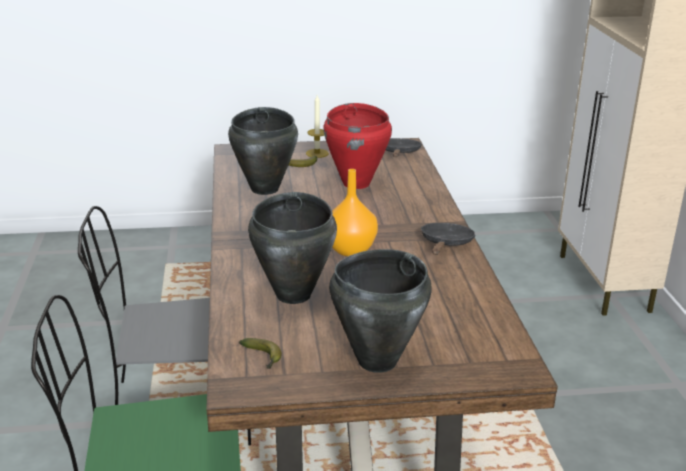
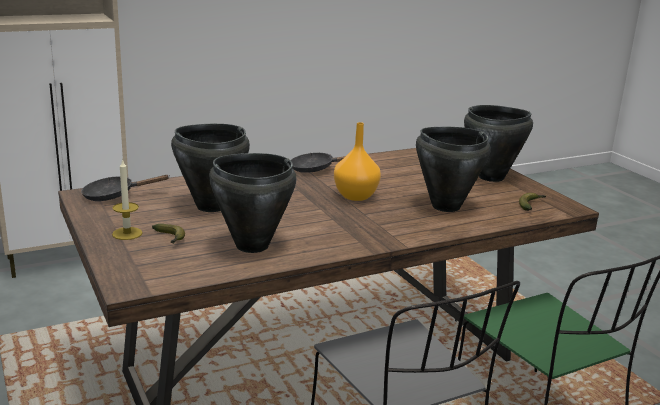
camera: 110 degrees left, 5 degrees down
(356, 183) = (210, 206): red cooking pot -> black cooking pot

